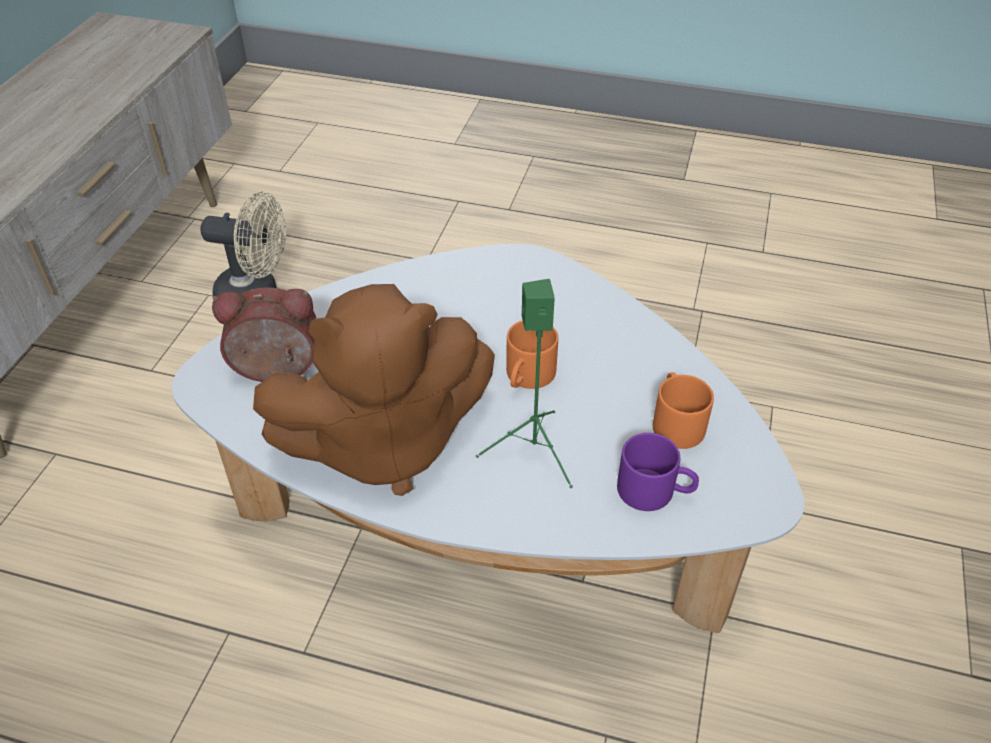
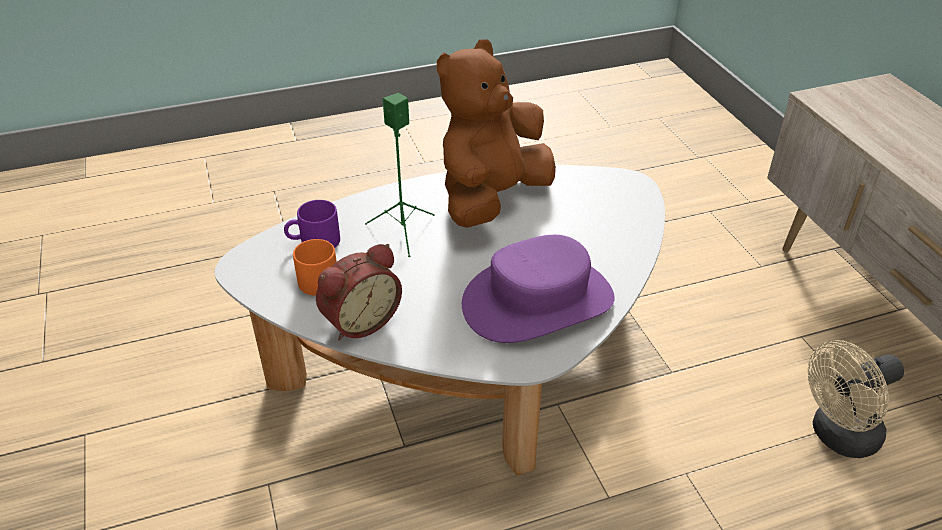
camera: 145 degrees right, 5 degrees down
(276, 372) = (599, 203): alarm clock -> alarm clock (359, 321)
(471, 302) = (538, 301): none -> purple hat
(528, 377) = (444, 269): orange mug -> none

